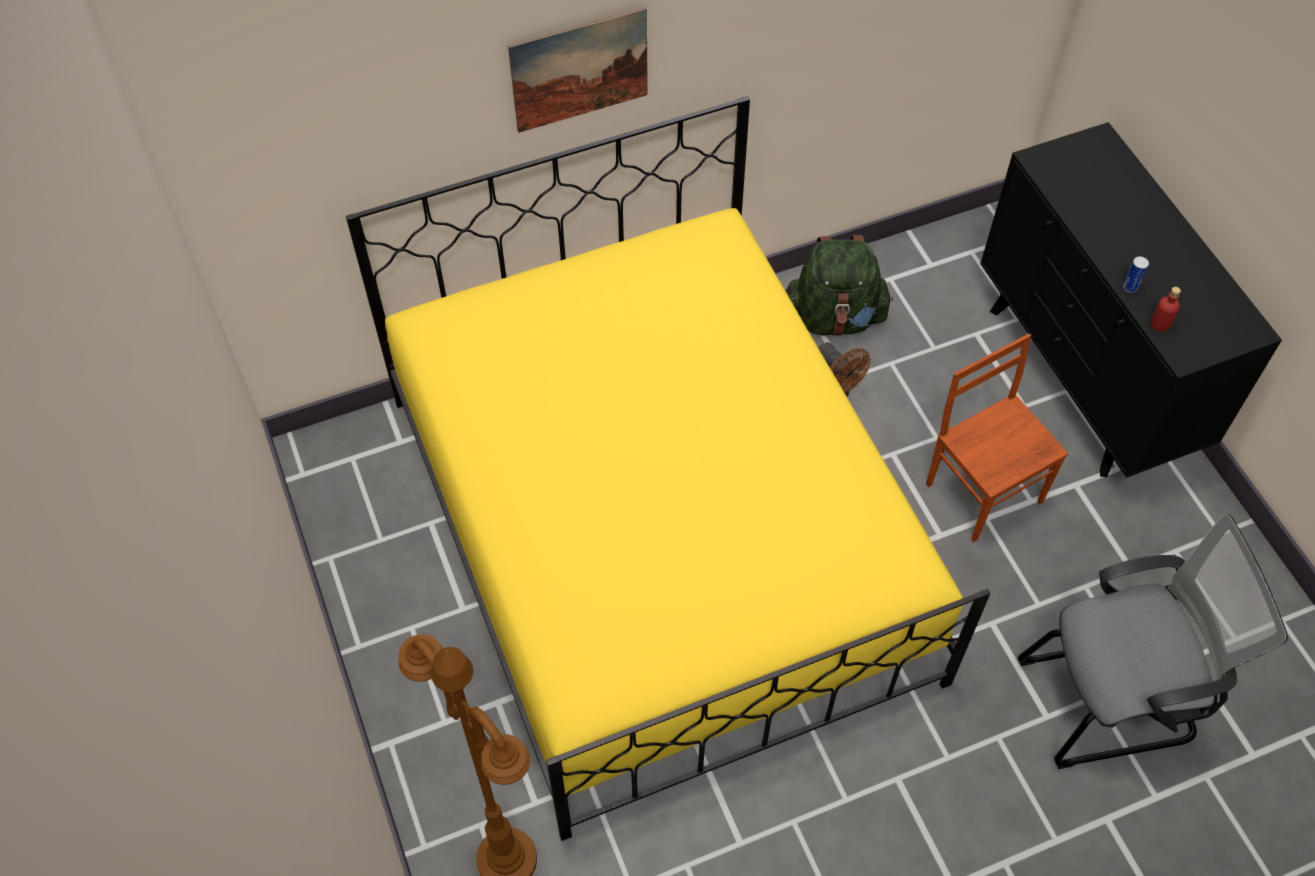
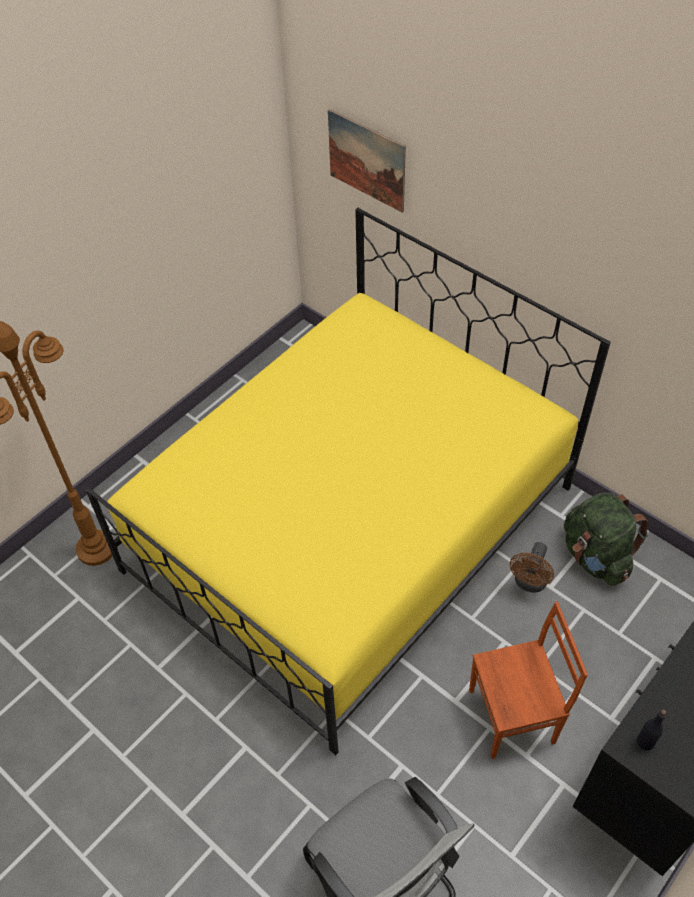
camera: 65 degrees right, 5 degrees down
(580, 70) = (508, 225): picture -> picture (366, 160)
(984, 491) = (513, 717): brown chair -> brown chair turned 45 degrees clockwise
(1130, 287) = (670, 681): can -> none
(1160, 323) = (649, 717): red bottle -> none
(1184, 340) = (645, 742): none -> black bottle

